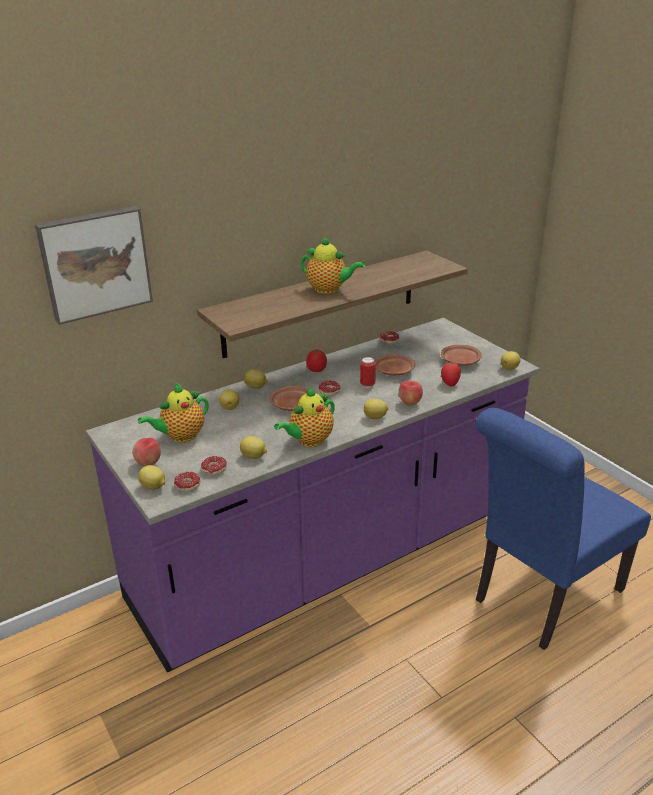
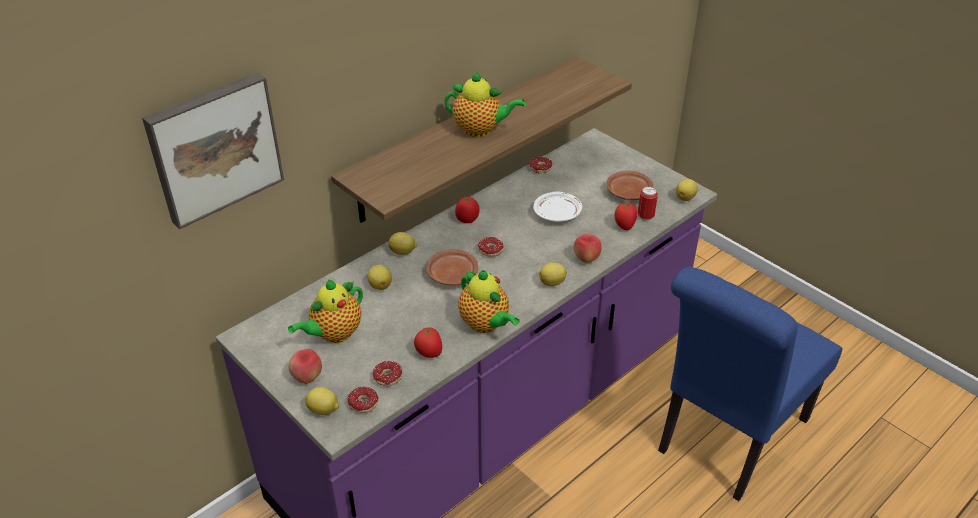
camera: 10 degrees left, 10 degrees up
(254, 457) = (429, 354): lemon -> tomato
(309, 441) = (486, 324): teapot -> teapot turned 75 degrees counterclockwise
(367, 385) = (532, 236): can -> can (645, 216)
(394, 371) = (557, 214): brown plate -> white plate

